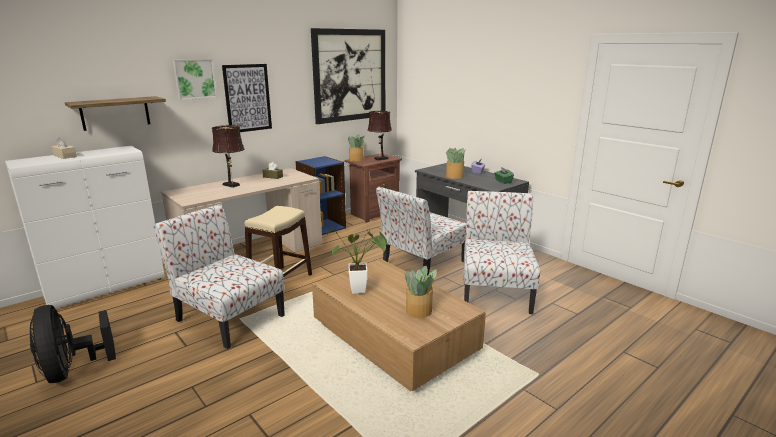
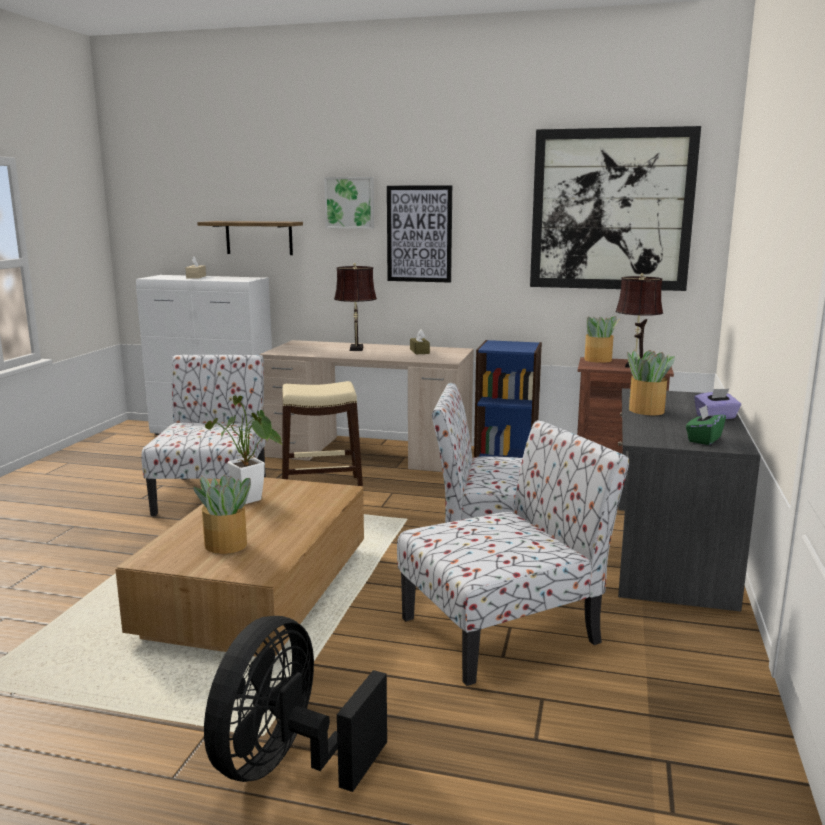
camera: 55 degrees right, 5 degrees down
(72, 370) = (69, 477): black fan -> black fan (288, 765)

